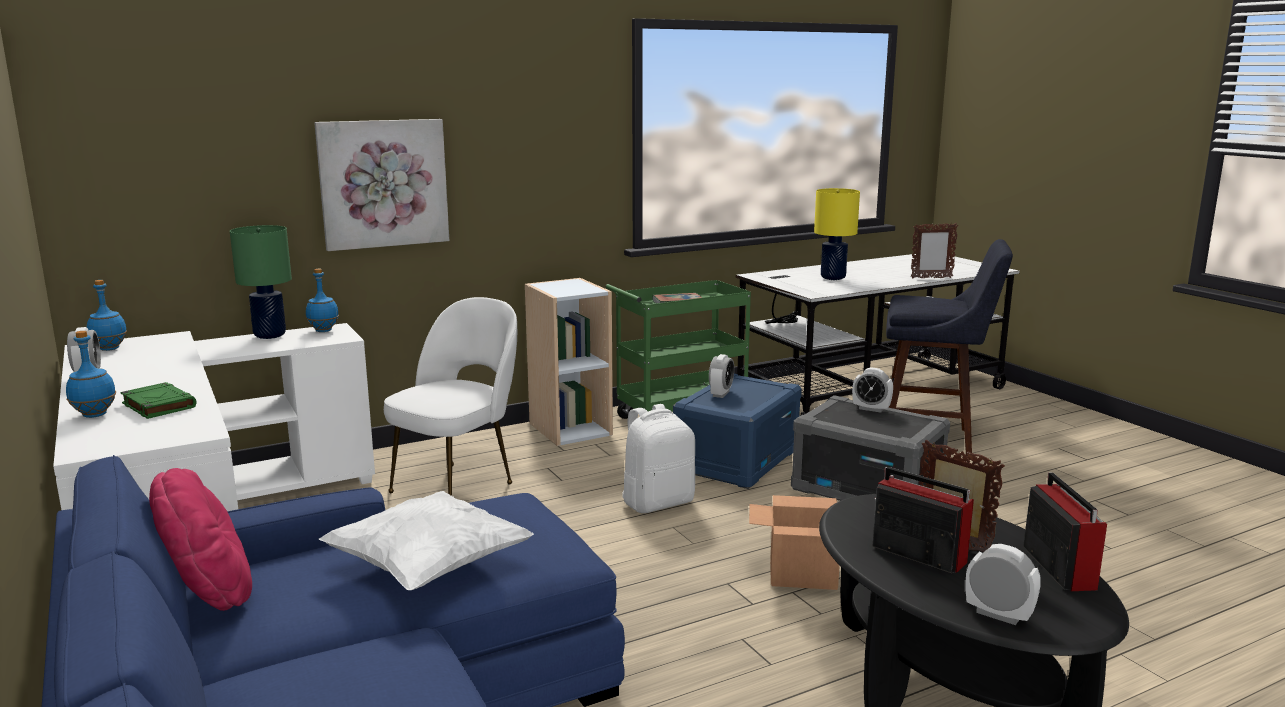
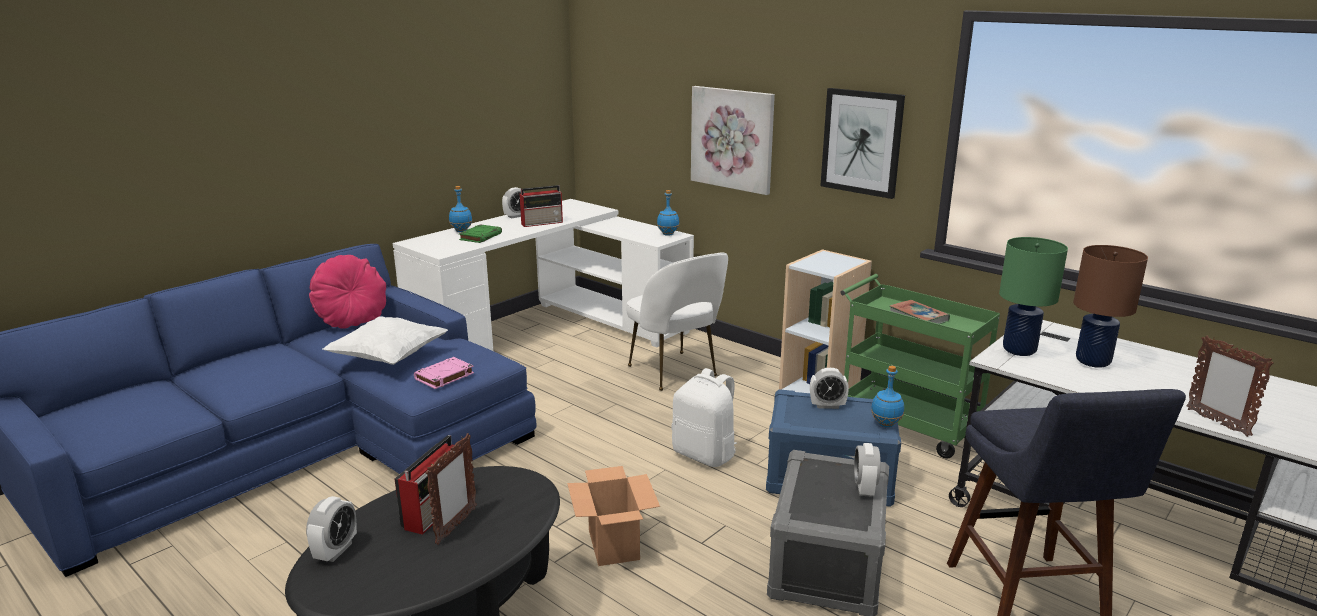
camera: 70 degrees right, 5 degrees up
(109, 349) = (569, 206): blue bottle -> blue bottle (885, 424)
(269, 337) = (642, 227): green table lamp -> green table lamp (1018, 352)
(459, 485) = (675, 374): white chair -> white chair turned 45 degrees clockwise
(541, 533) = (444, 376): none -> pink book
(551, 157) = (862, 142): none -> picture
(832, 279) = (1092, 363): yellow table lamp -> brown table lamp
(1058, 566) = (424, 583): radio -> radio (542, 223)

